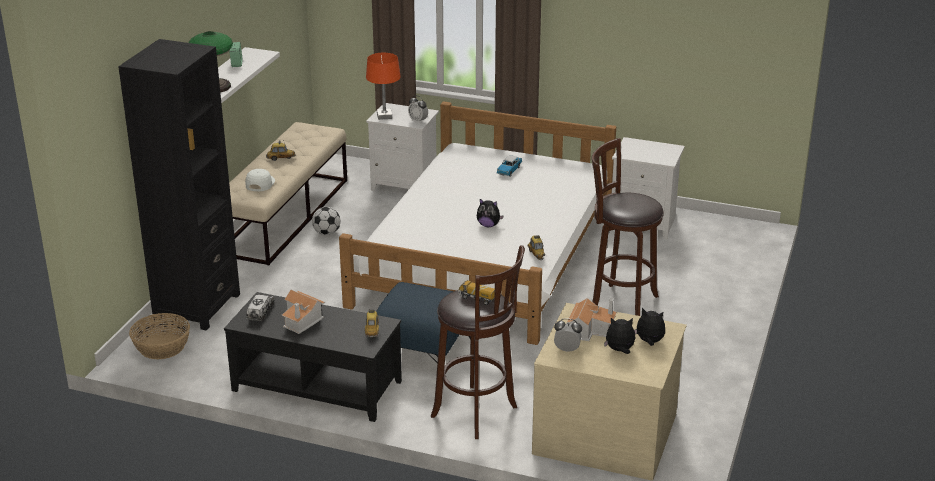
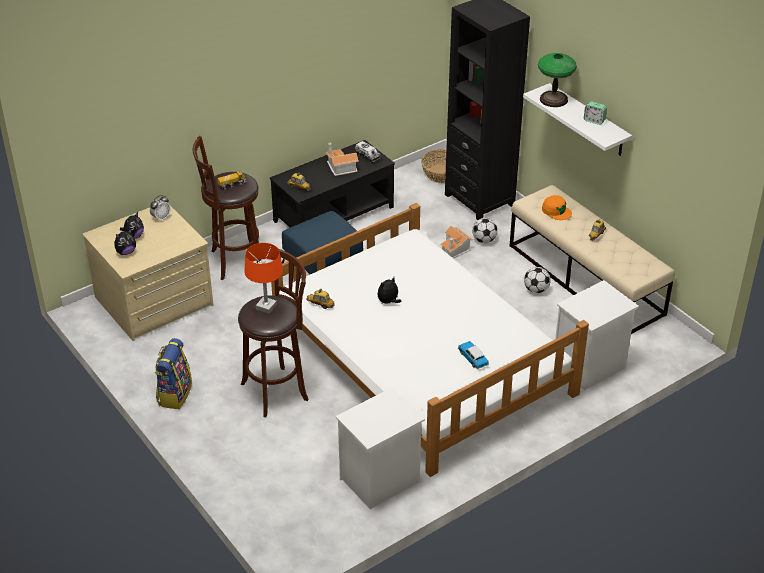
camera: 125 degrees right, 10 degrees up
(260, 184) = (556, 211): white cap -> orange cap
(273, 281) = (484, 240): none -> football
(384, 116) = (604, 293): orange table lamp -> orange table lamp (266, 307)
(418, 121) = (576, 308): alarm clock -> none
(590, 329) = (168, 237): toy house -> toy house (455, 249)
(701, 353) = (174, 394): none -> backpack

